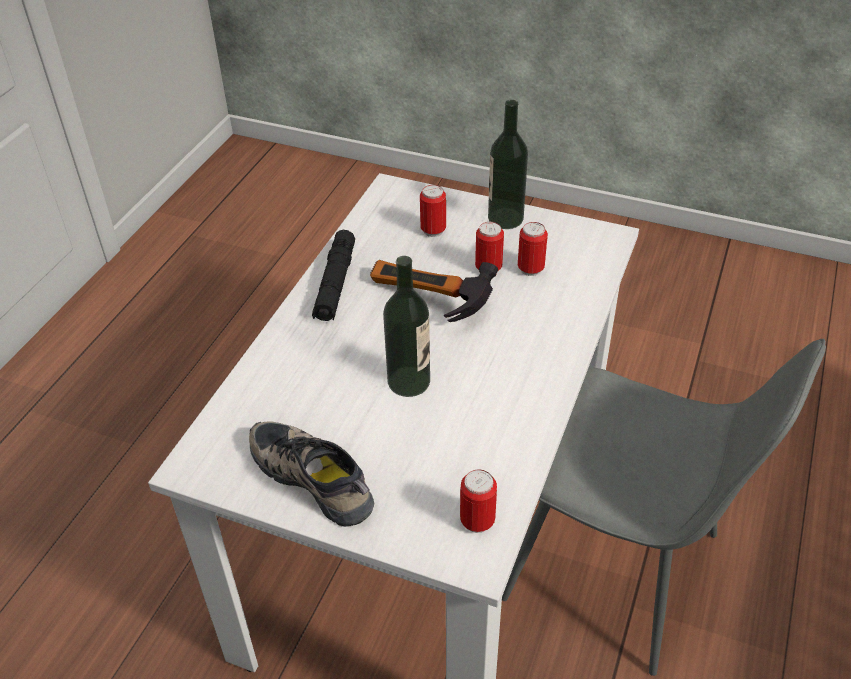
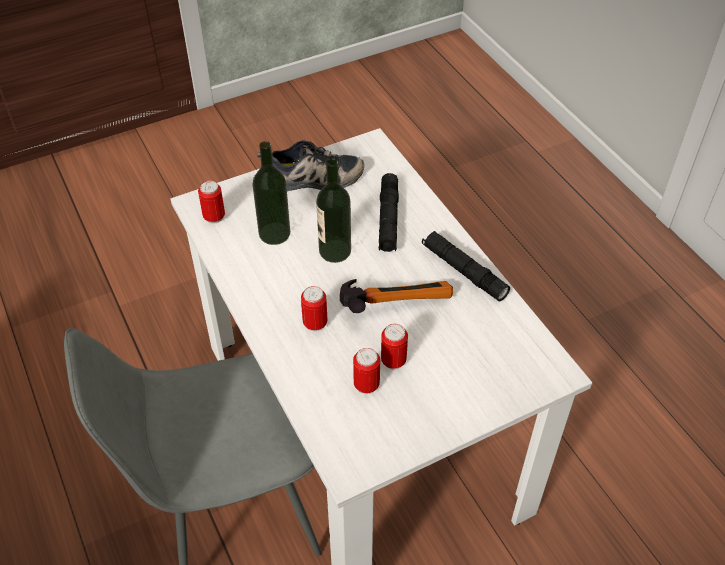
camera: 130 degrees right, 5 degrees up
(317, 371) = (388, 219): none -> black flashlight
(433, 230) = (472, 361): can -> can (315, 323)
(505, 218) = (443, 418): bottle -> bottle (274, 233)

